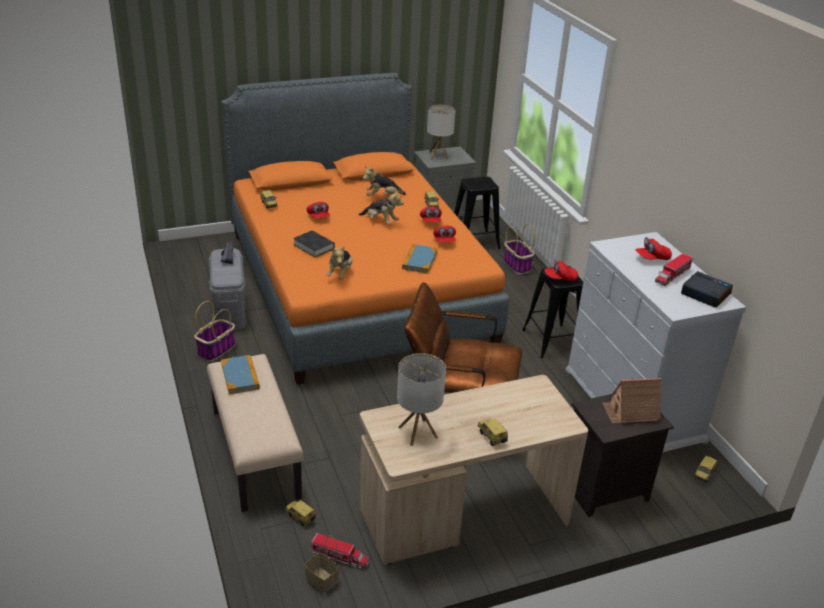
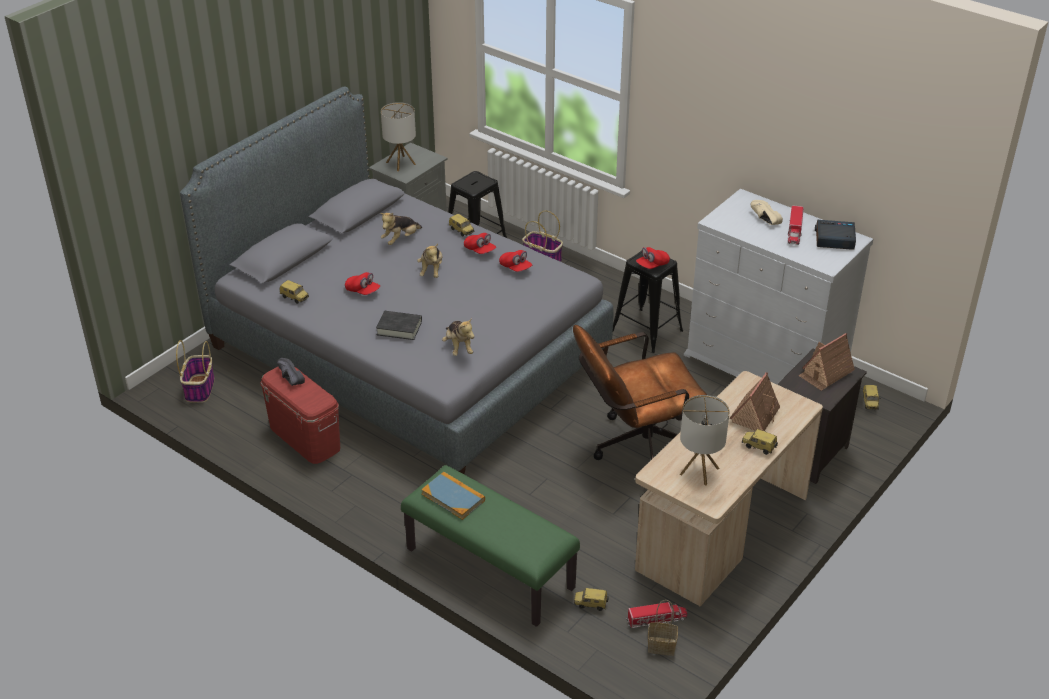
camera: 30 degrees left, 5 degrees up
(216, 349) = (338, 485): basket -> basket (199, 388)
(230, 311) = (305, 437): grey storage box -> red storage box
(254, 453) = (488, 569): beige bench -> green bench
(355, 286) = (406, 352): orange bed -> grey bed
(380, 221) = (431, 270): plush toy -> plush toy turned 90 degrees clockwise
(419, 260) = (516, 300): book -> none
(516, 411) = (755, 414): none -> toy house
(652, 258) = (763, 219): red cap -> beige shoe

